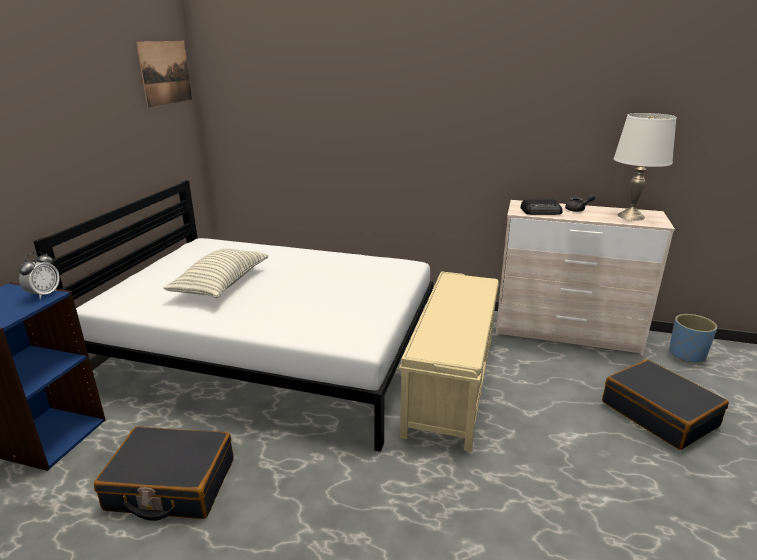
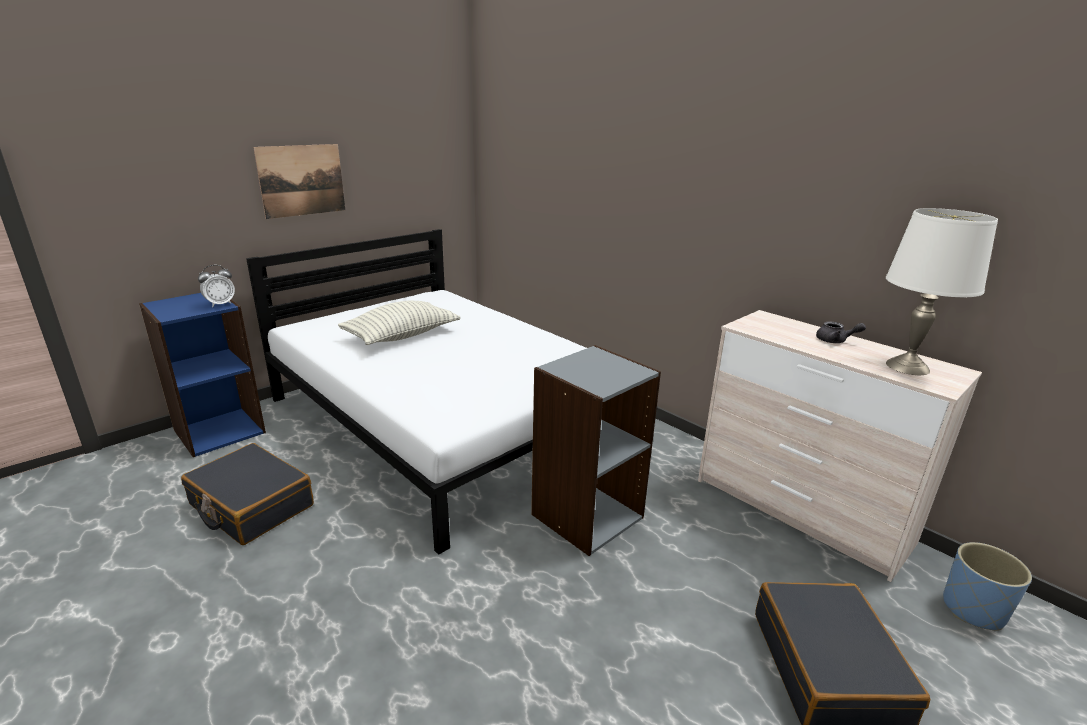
camera: 30 degrees right, 0 degrees up
(165, 72) = (433, 118): picture -> picture (302, 180)
(451, 383) = (586, 515): beige bench -> grey bookcase
(541, 211) = (776, 332): radio -> none

